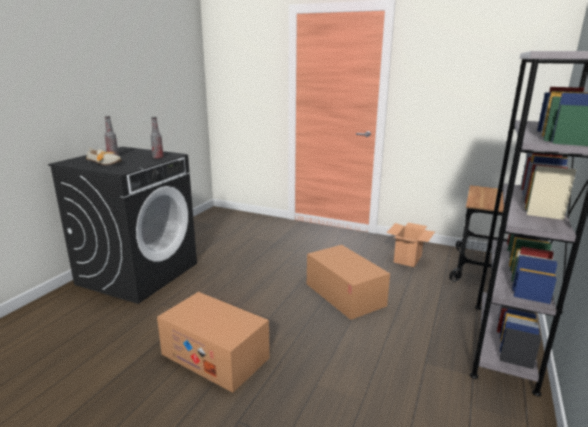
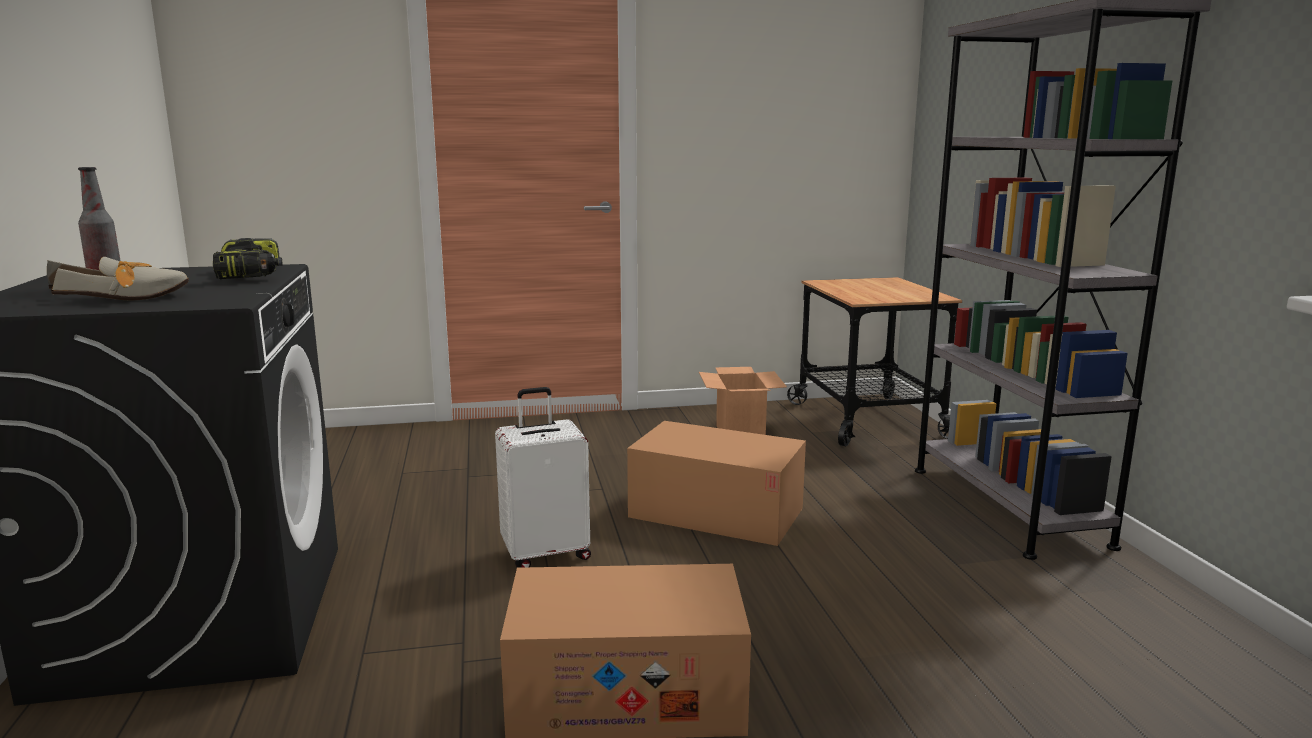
camera: 35 degrees left, 5 degrees down
(158, 158) = (252, 275): bottle -> power drill
(258, 289) = (546, 553): none -> white suitcase

